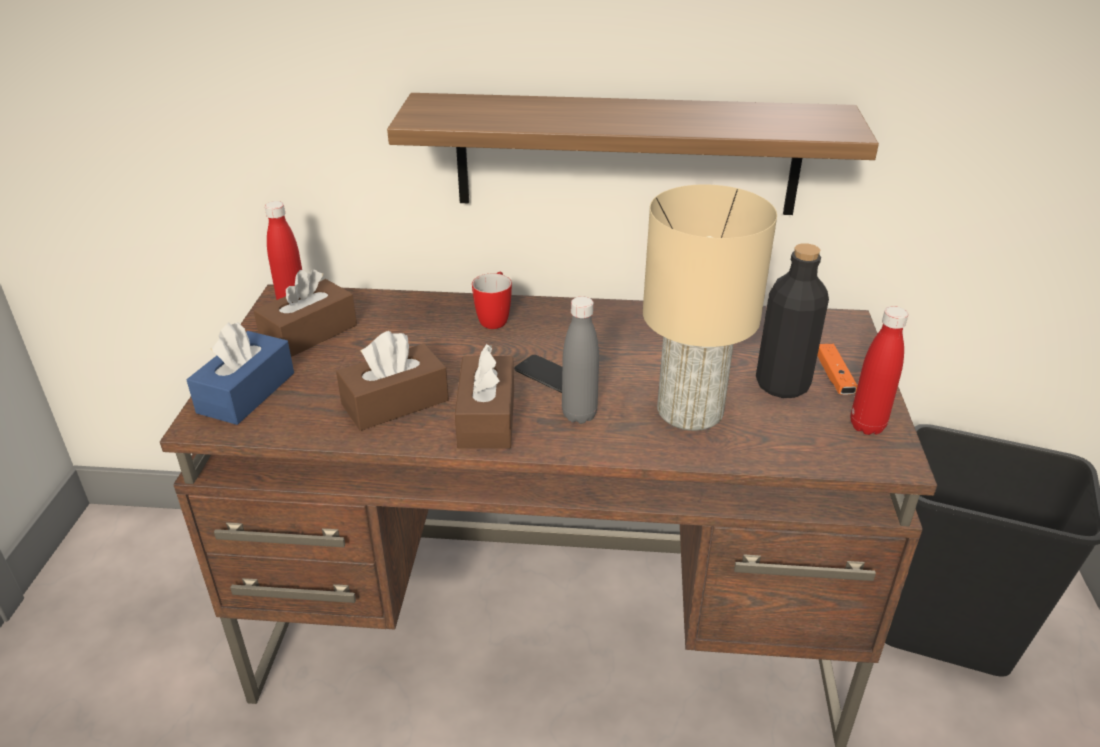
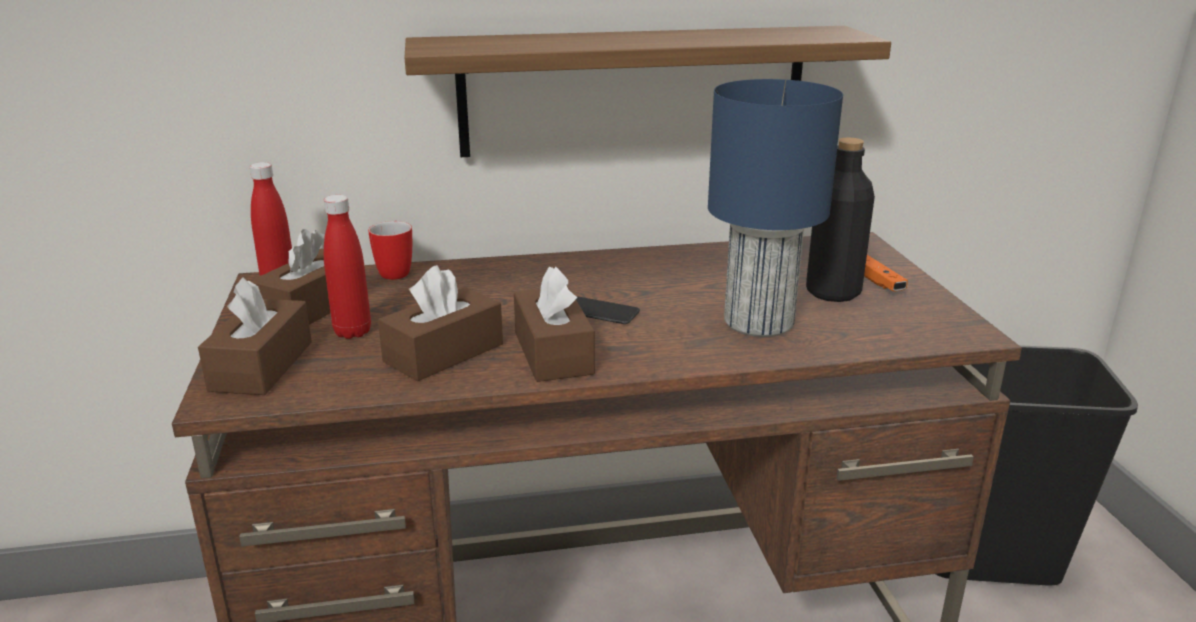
camera: 15 degrees left, 10 degrees down
(246, 393) = (262, 366): blue tissue box -> brown tissue box
(495, 318) = (514, 274): mug -> mug (396, 271)
(579, 415) = (649, 338): grey bottle -> none
(690, 412) = (760, 323): beige table lamp -> blue table lamp
(867, 426) = (930, 313): red bottle -> red bottle (352, 332)

